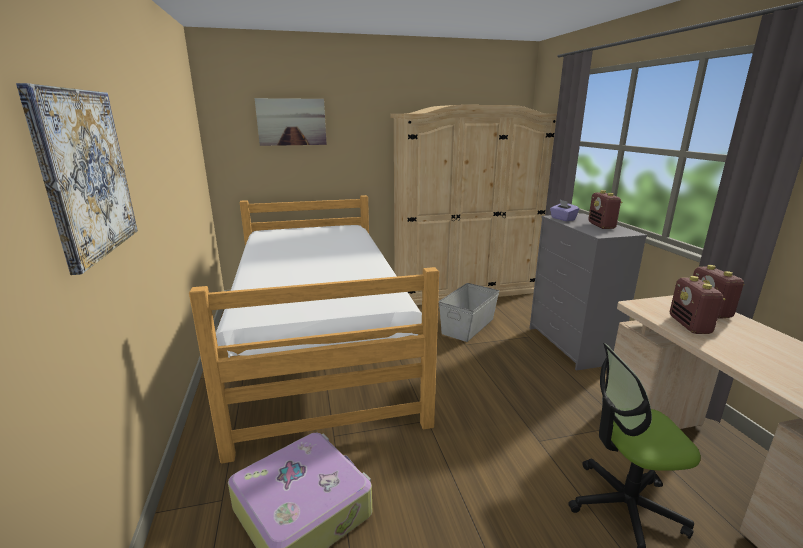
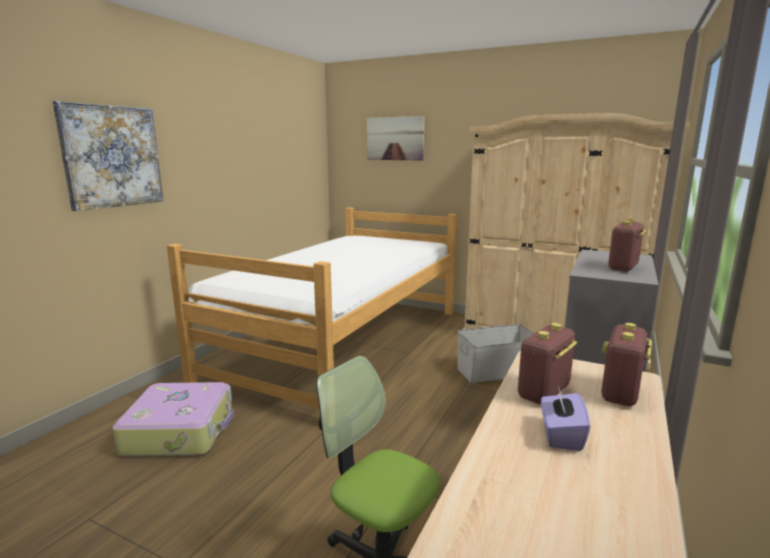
camera: 40 degrees right, 5 degrees down
(562, 219) = (595, 255): purple tissue box -> purple tissue box (561, 435)

